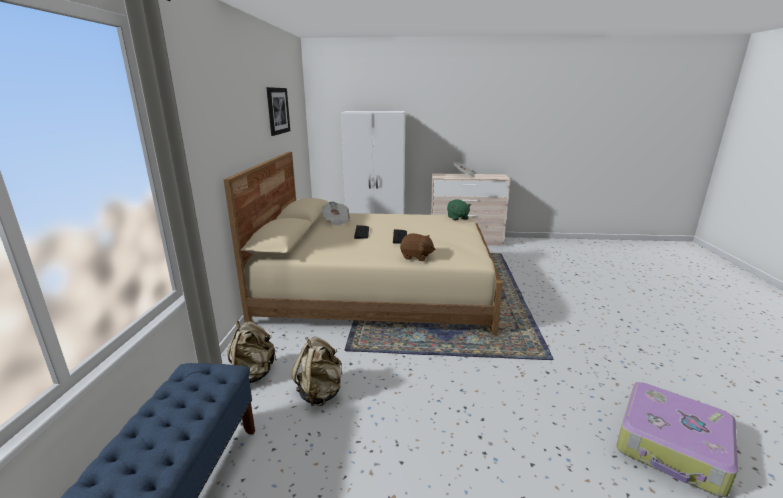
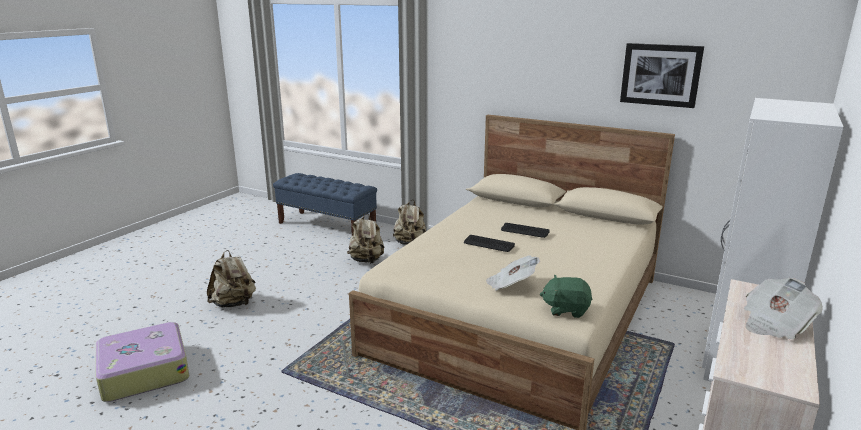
camera: 115 degrees right, 0 degrees up
(336, 221) = (588, 228): newspaper -> newspaper (511, 285)
(416, 257) = (422, 242): brown plush toy -> none
(512, 460) = (234, 304): none -> beige backpack

